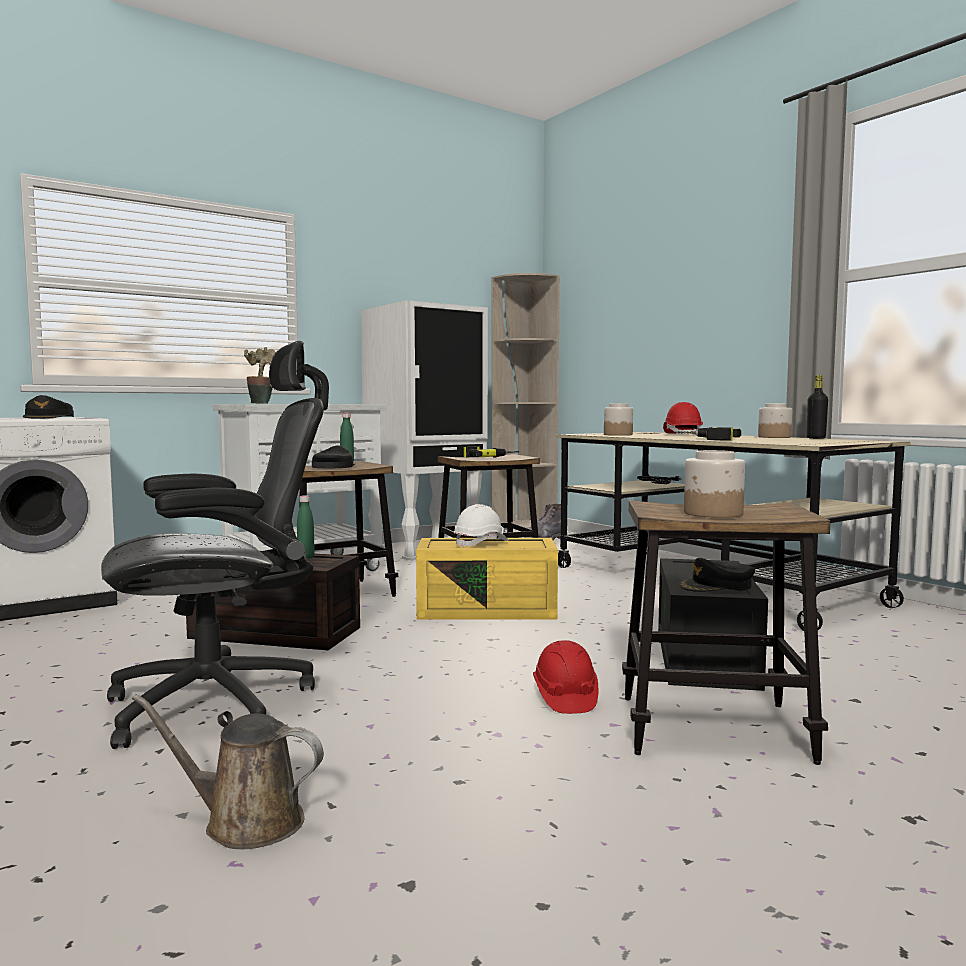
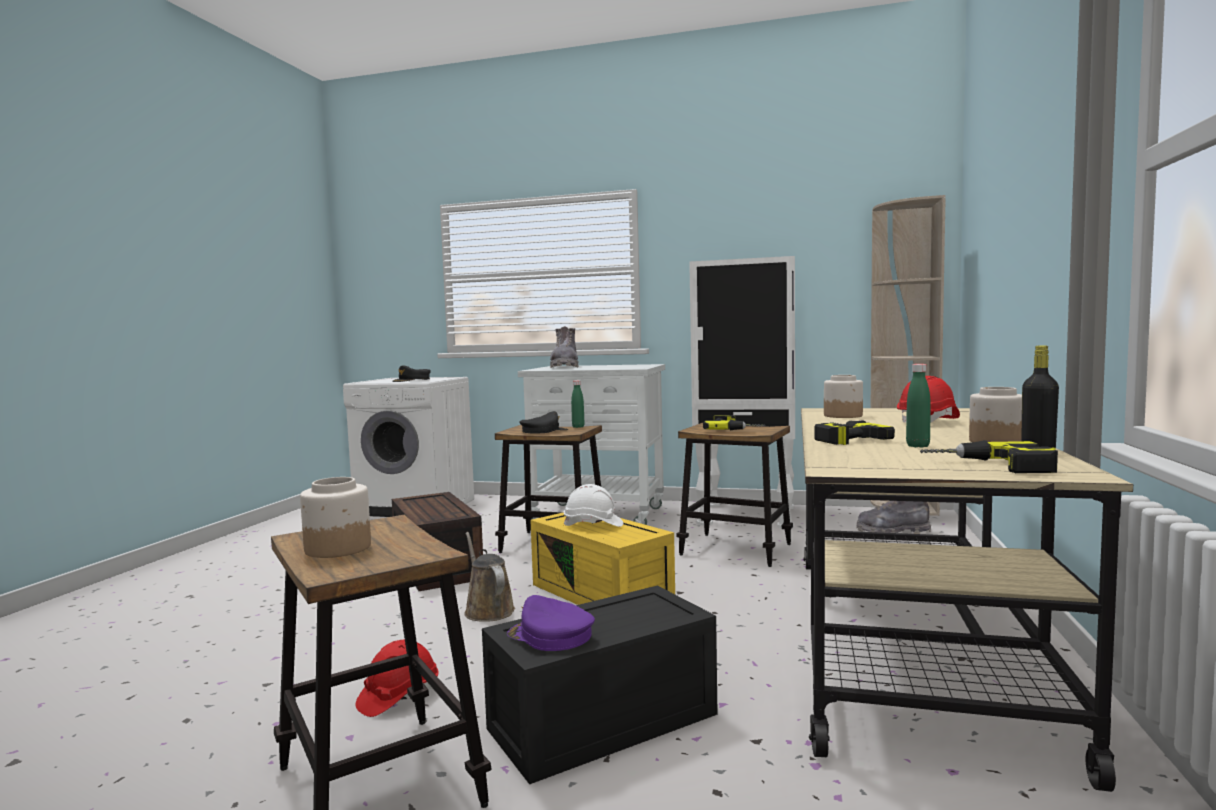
camera: 50 degrees right, 0 degrees up
(222, 704) = (282, 608): office chair -> none
(245, 822) = (97, 685): brown watering can -> brown watering can (487, 610)
(261, 403) = (565, 367): potted plant -> grey boot
(306, 557) = (449, 510): green bottle -> green bottle (917, 446)
(716, 586) = (550, 636): black cap -> purple cap
(842, 441) = (990, 466): none -> power drill

